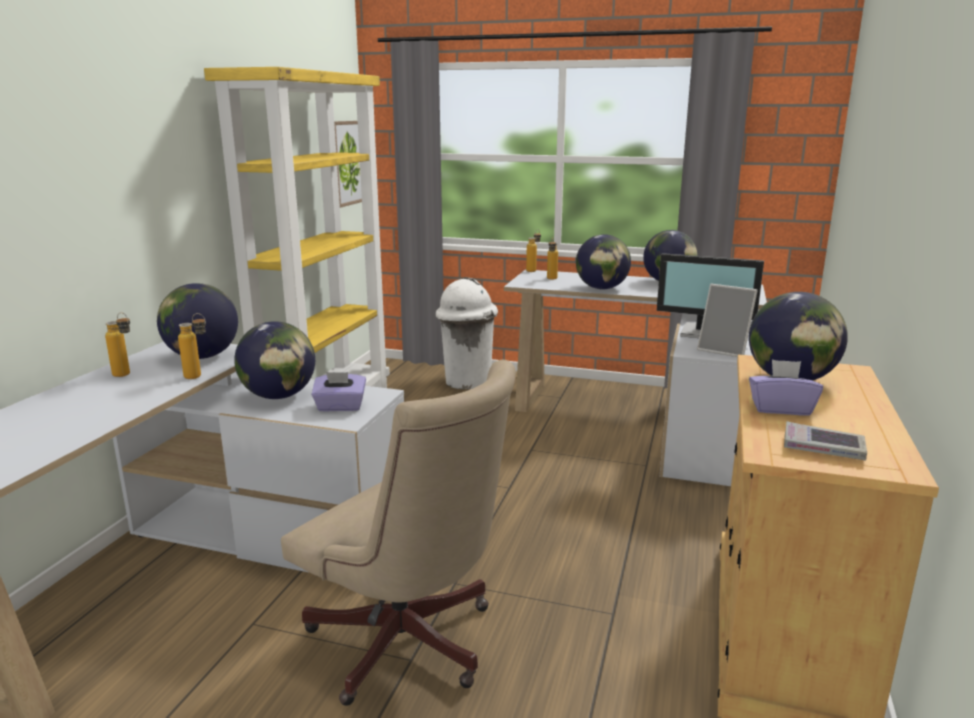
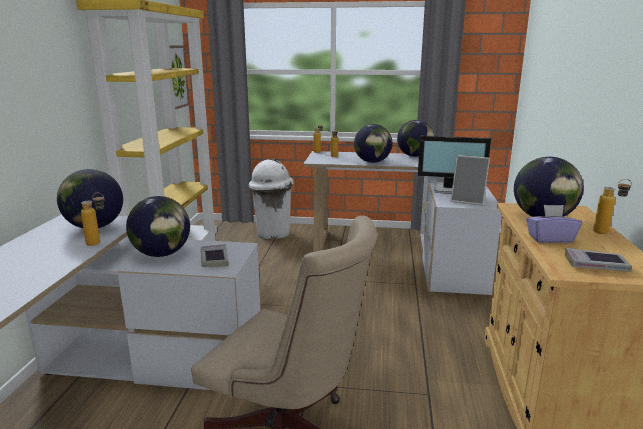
camera: 10 degrees left, 0 degrees up
(126, 375) = (35, 246): bottle -> bottle (607, 232)
(340, 407) = (214, 259): purple tissue box -> book

